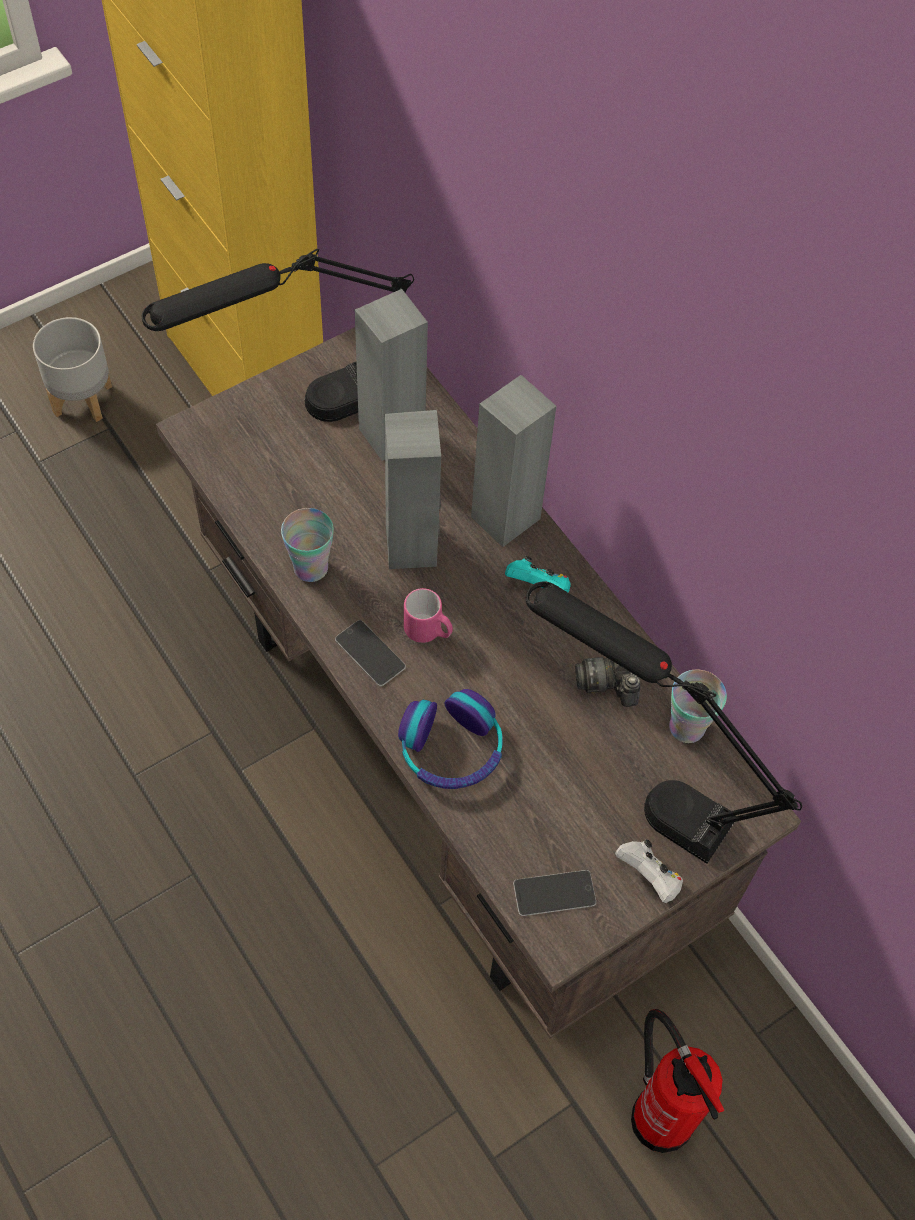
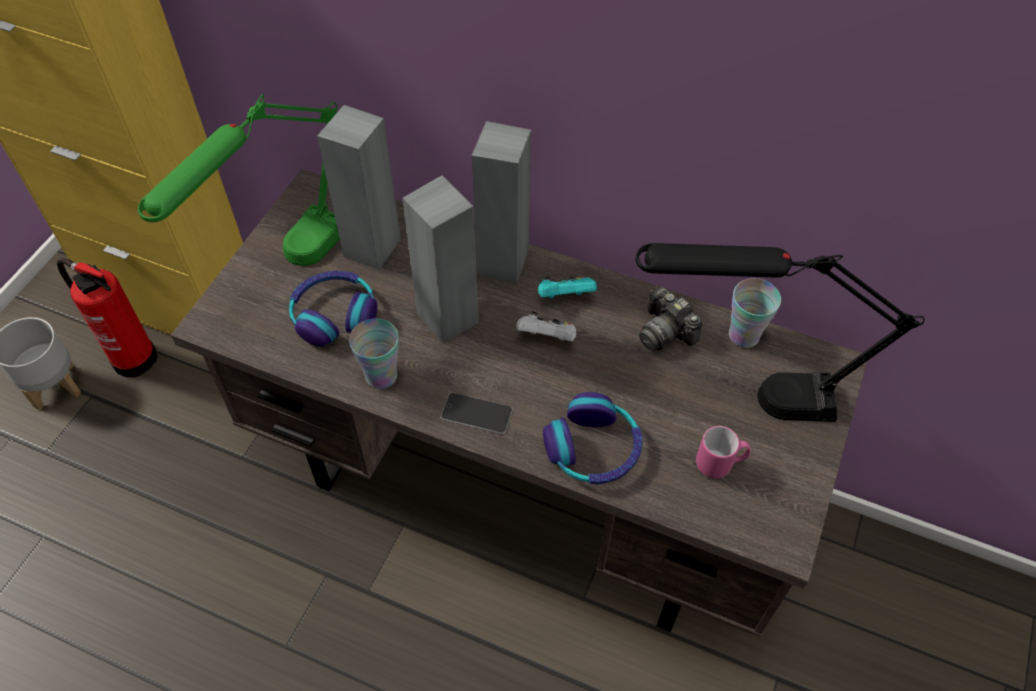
camera: 30 degrees left, 5 degrees down
(295, 415) = (285, 271): black table lamp -> green table lamp
(310, 483) = (334, 314): none -> headphones
(428, 631) = (509, 372): pink mug -> pink mug (720, 463)
(554, 893) = (752, 509): phone -> none
(649, 877) = (806, 455): white game controller -> white game controller (547, 338)
(660, 1112) = (836, 645): fire extinguisher -> fire extinguisher (132, 356)

